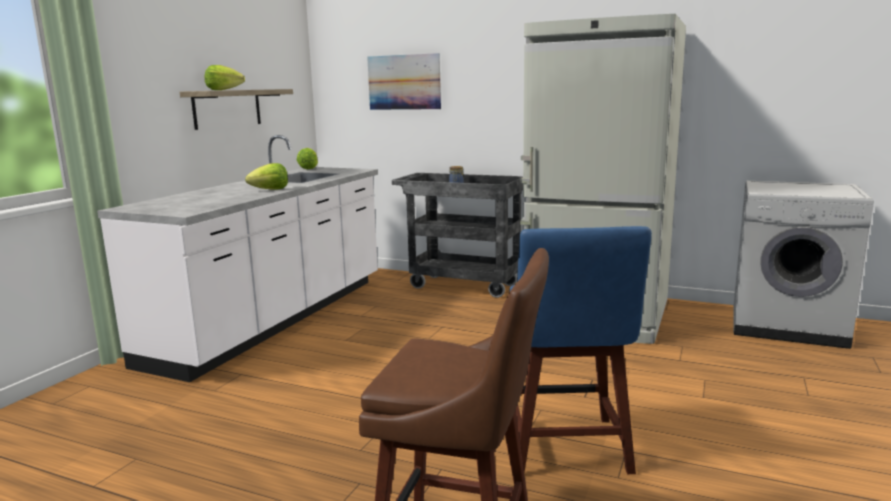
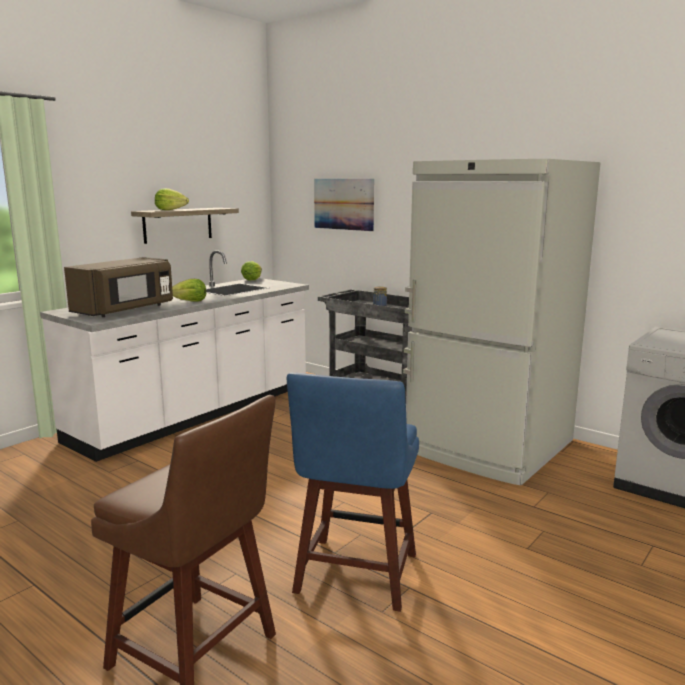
camera: 15 degrees right, 0 degrees up
(205, 202) = (125, 310): none -> brown microwave

